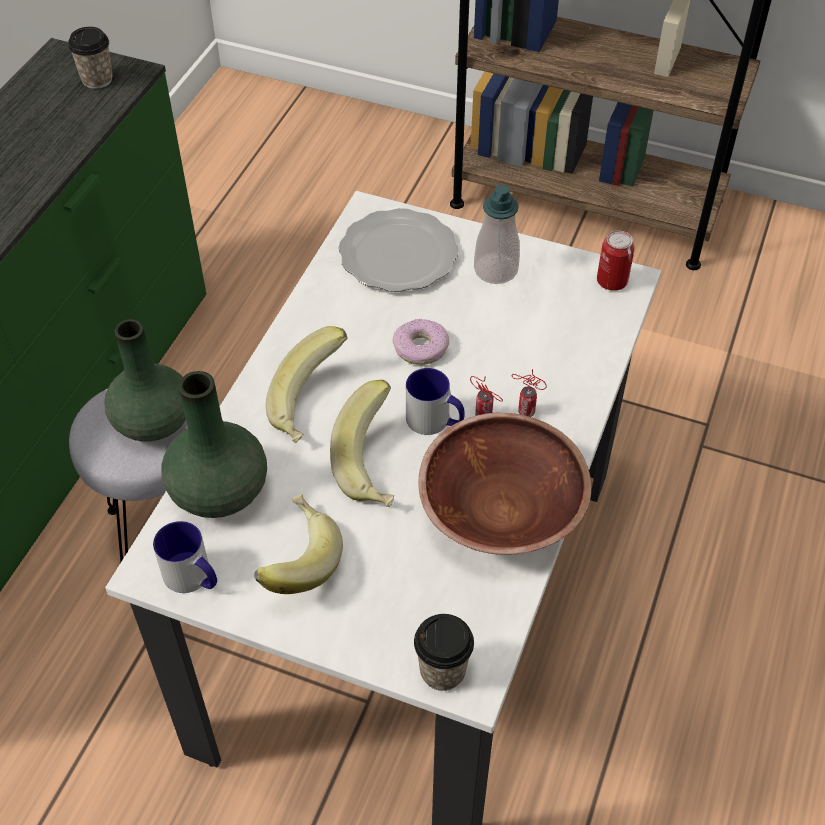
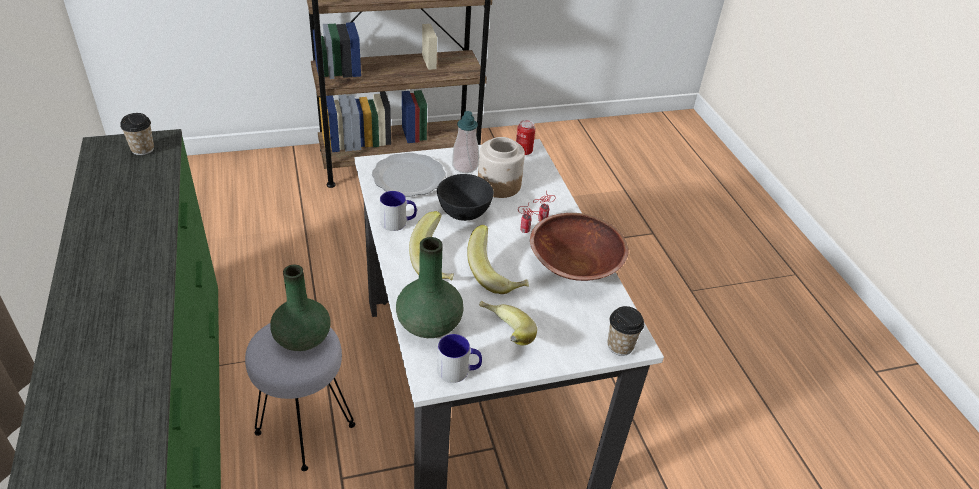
camera: 40 degrees left, 10 degrees down
(421, 348) = (464, 214): donut -> black bowl
(435, 421) = (505, 243): mug -> mug (398, 222)
(517, 323) = (499, 185): none -> jar

